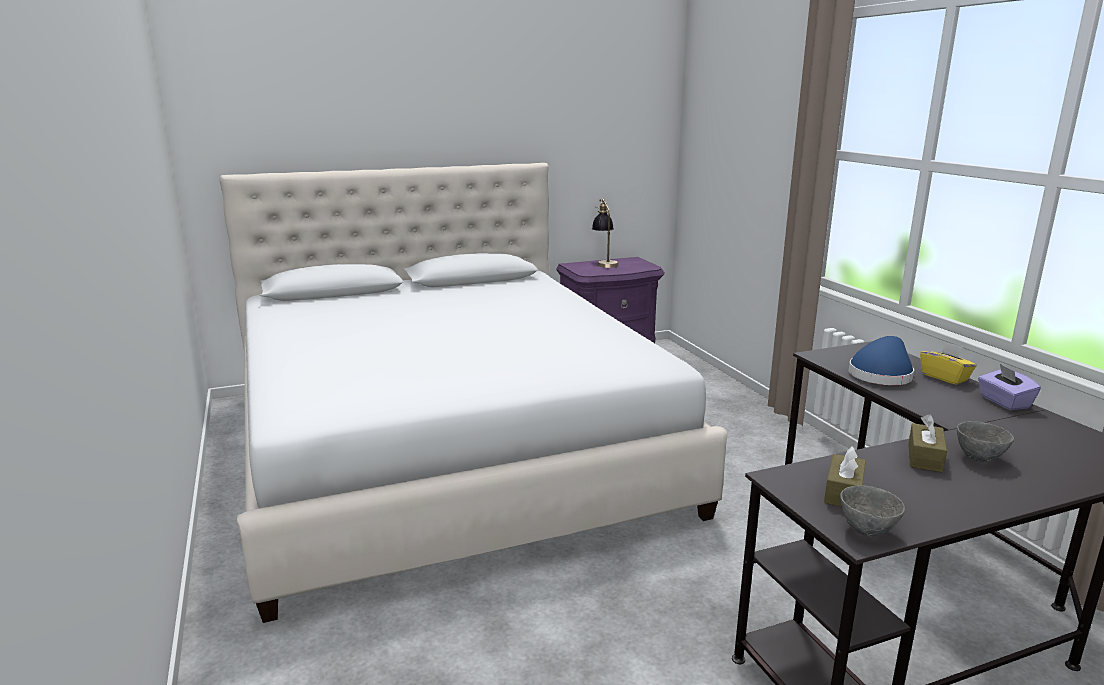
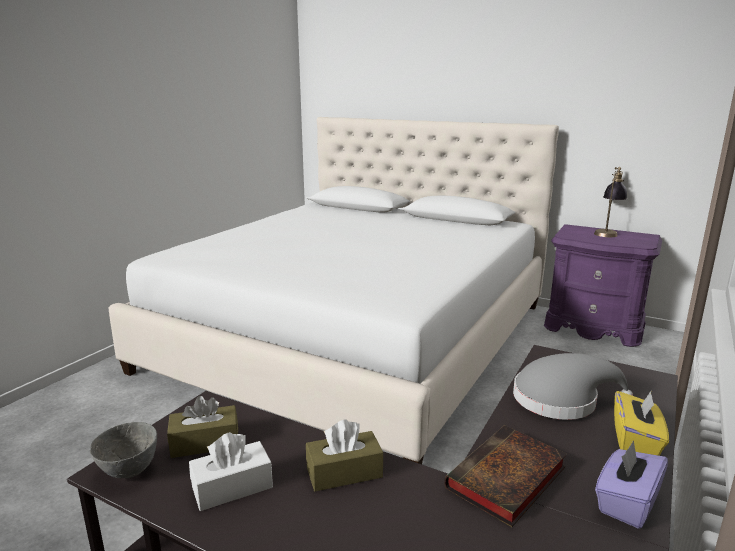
camera: 50 degrees right, 0 degrees up
(881, 374) = (561, 399): blue hat -> grey hat
(919, 497) = (232, 487): none -> white tissue box
(964, 419) = (505, 480): none -> book
(978, 457) = (390, 511): grey bowl -> none

